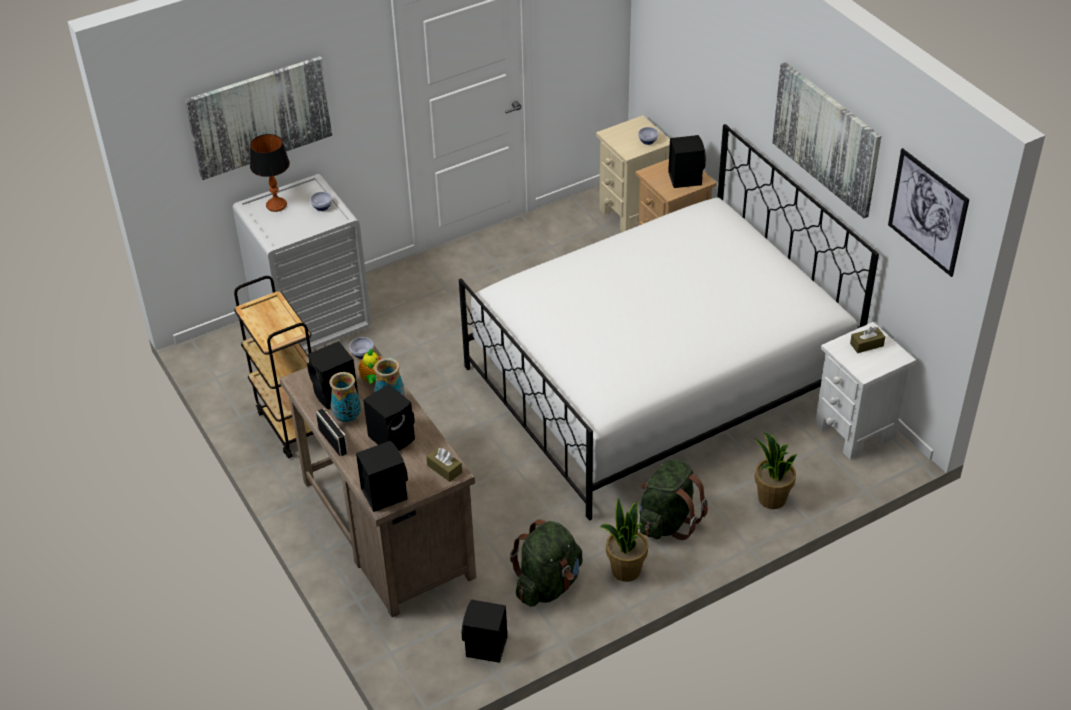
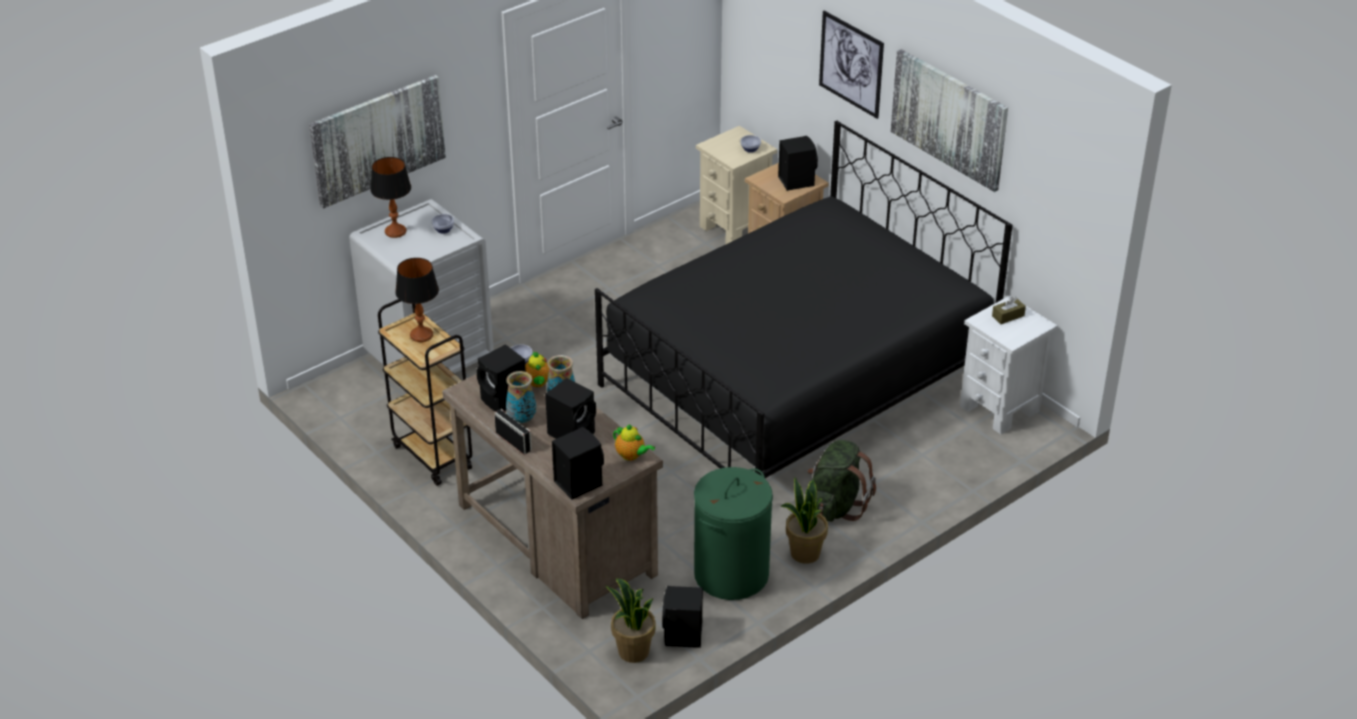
camera: 10 degrees left, 5 degrees down
(274, 317) = (421, 335): none -> table lamp
(444, 469) = (631, 456): brown tissue box -> teapot
(548, 584) = (731, 574): green backpack -> green laundry basket
(658, 381) = (797, 380): white bed -> black bed
(771, 499) = (932, 476): potted plant -> potted plant (633, 652)
(927, 212) = (1061, 175): picture -> picture (851, 64)

